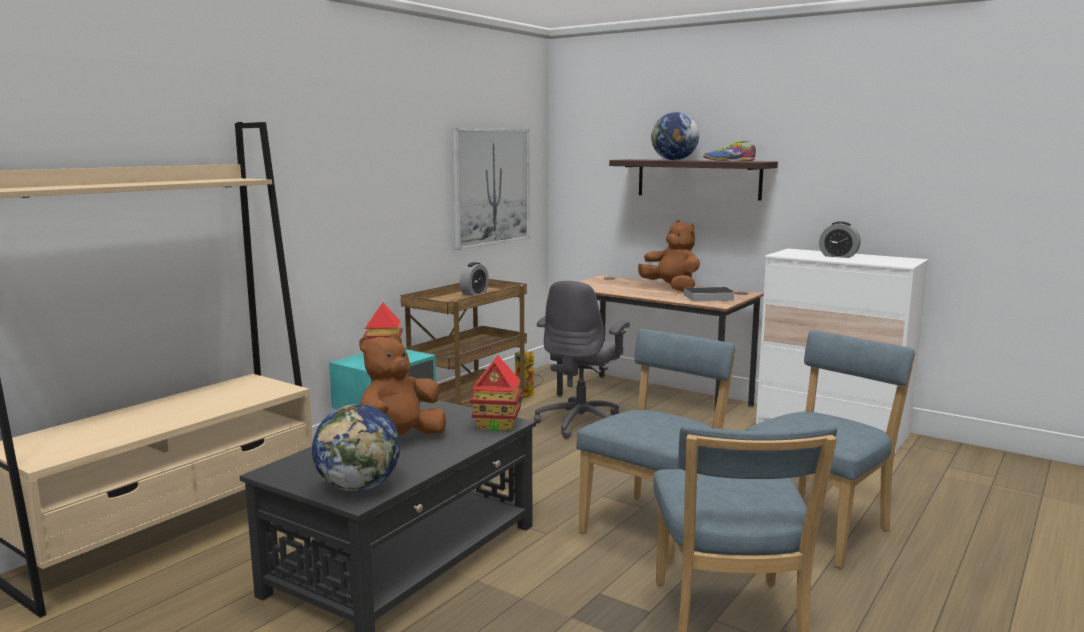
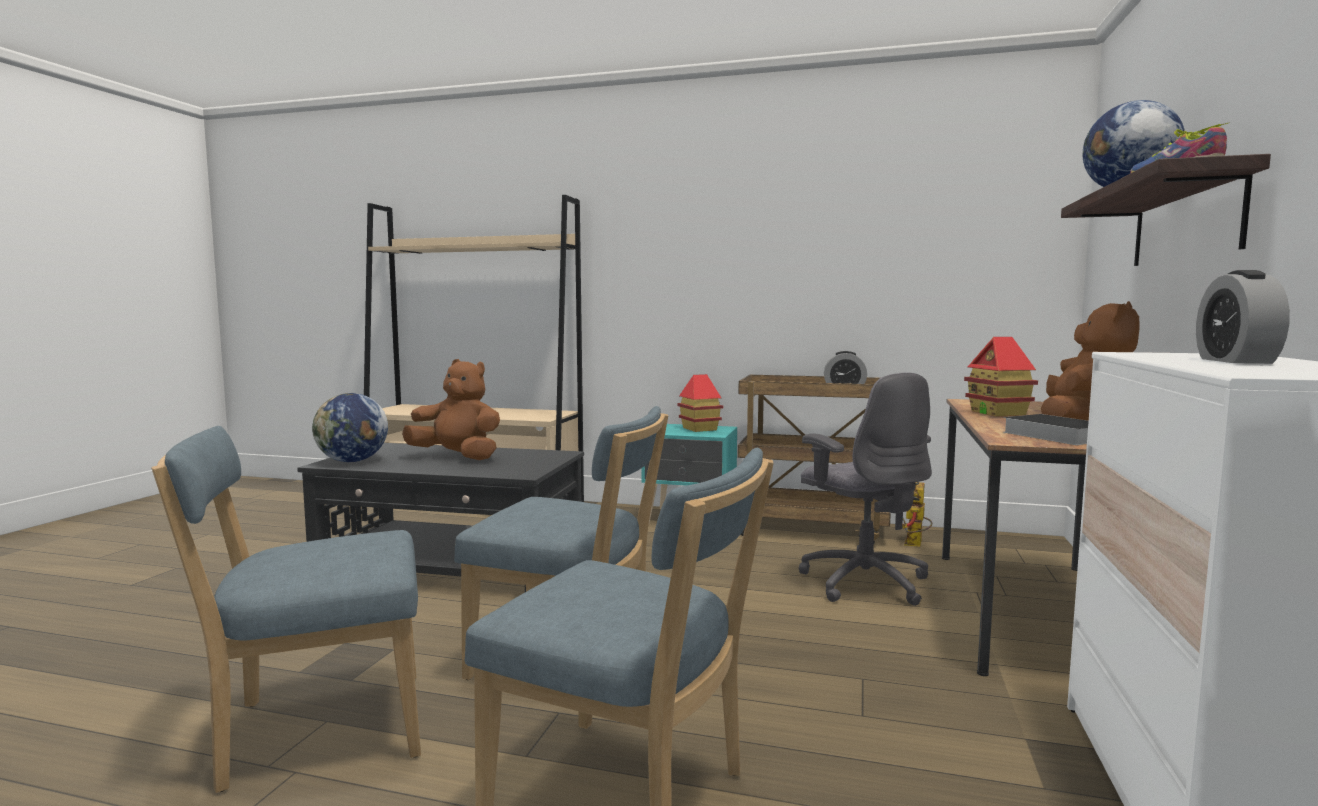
camera: 70 degrees right, 5 degrees down
(491, 187) = (935, 263): picture -> none
(497, 424) = (516, 471): toy house -> toy house (998, 413)
(581, 423) = (864, 582): grey office chair -> grey office chair turned 120 degrees counterclockwise

